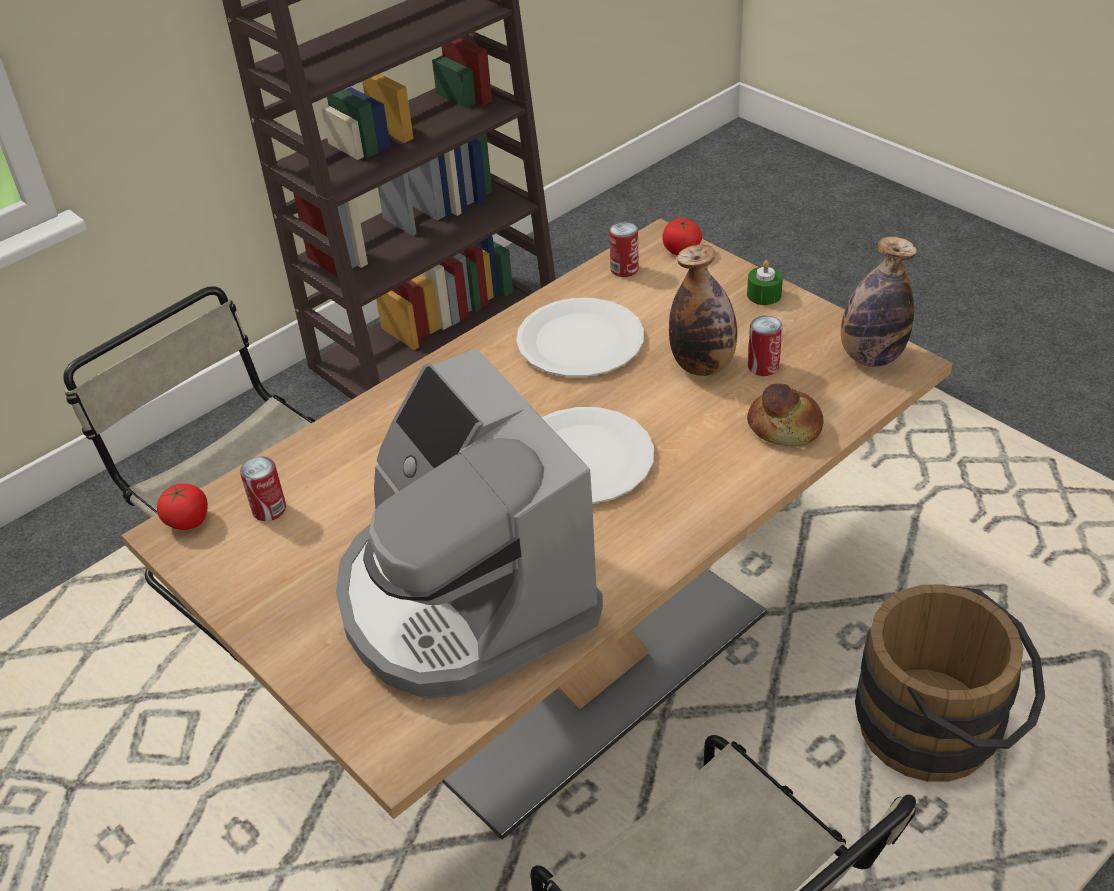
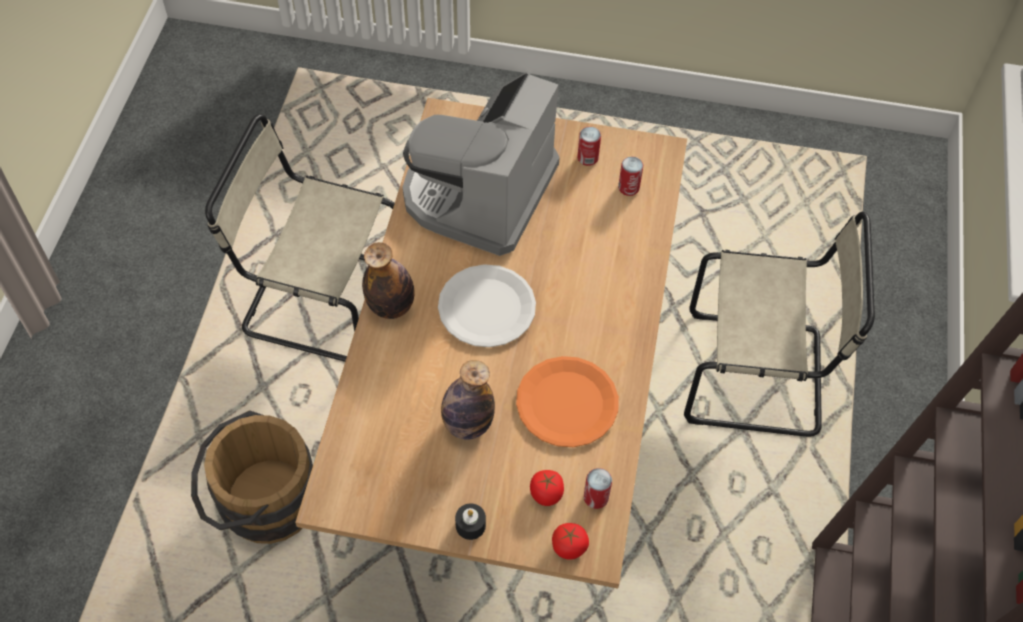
camera: 140 degrees right, 15 degrees up
(187, 521) = (663, 161): tomato -> tomato (546, 494)
(462, 599) = (479, 193): coffee machine -> coffee machine turned 90 degrees counterclockwise
(580, 341) = (566, 403): white plate -> orange plate
(763, 367) = (425, 445): can -> can (587, 158)
(764, 295) = (470, 525): green candle -> black candle
(785, 426) = (380, 397): bread -> none
(871, 357) = (355, 496): bottle -> bottle (391, 306)

